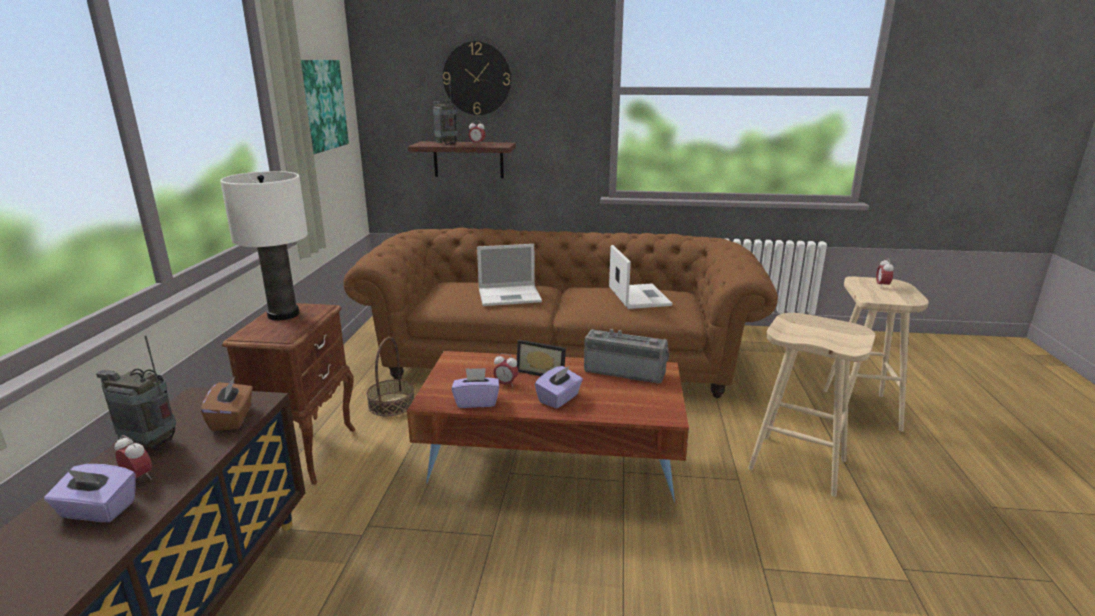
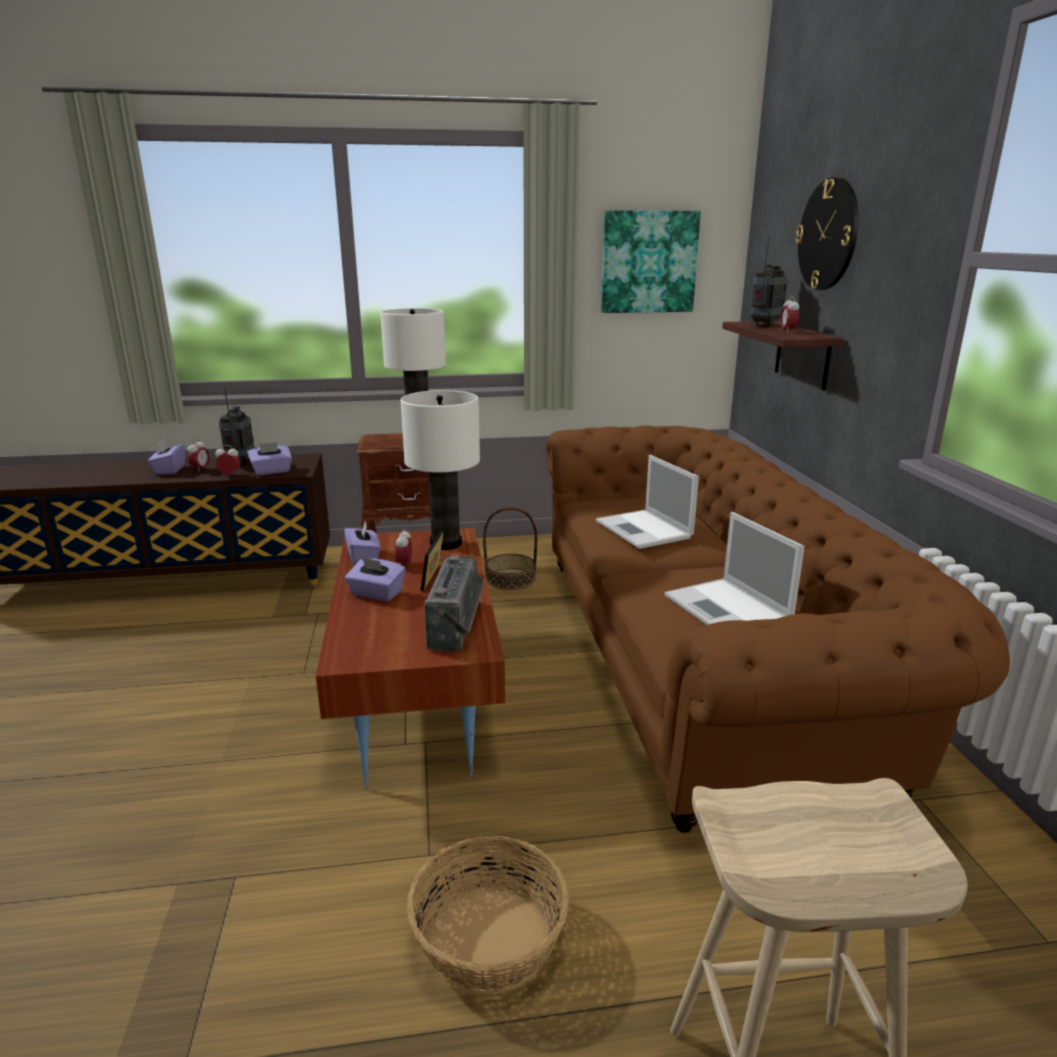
camera: 75 degrees right, 0 degrees up
(232, 419) = (271, 471): brown tissue box -> purple tissue box
(471, 364) = (446, 543): none -> white table lamp
(638, 296) = (728, 609): laptop -> laptop turned 90 degrees clockwise
(799, 464) = (490, 938): beige stool -> basket
(882, 286) = (873, 841): alarm clock -> alarm clock (230, 475)

